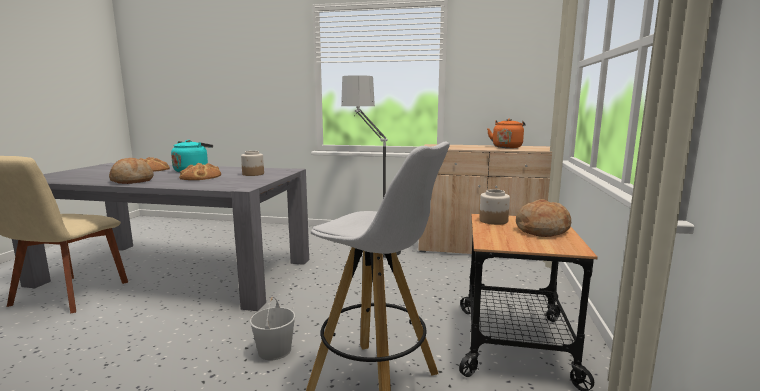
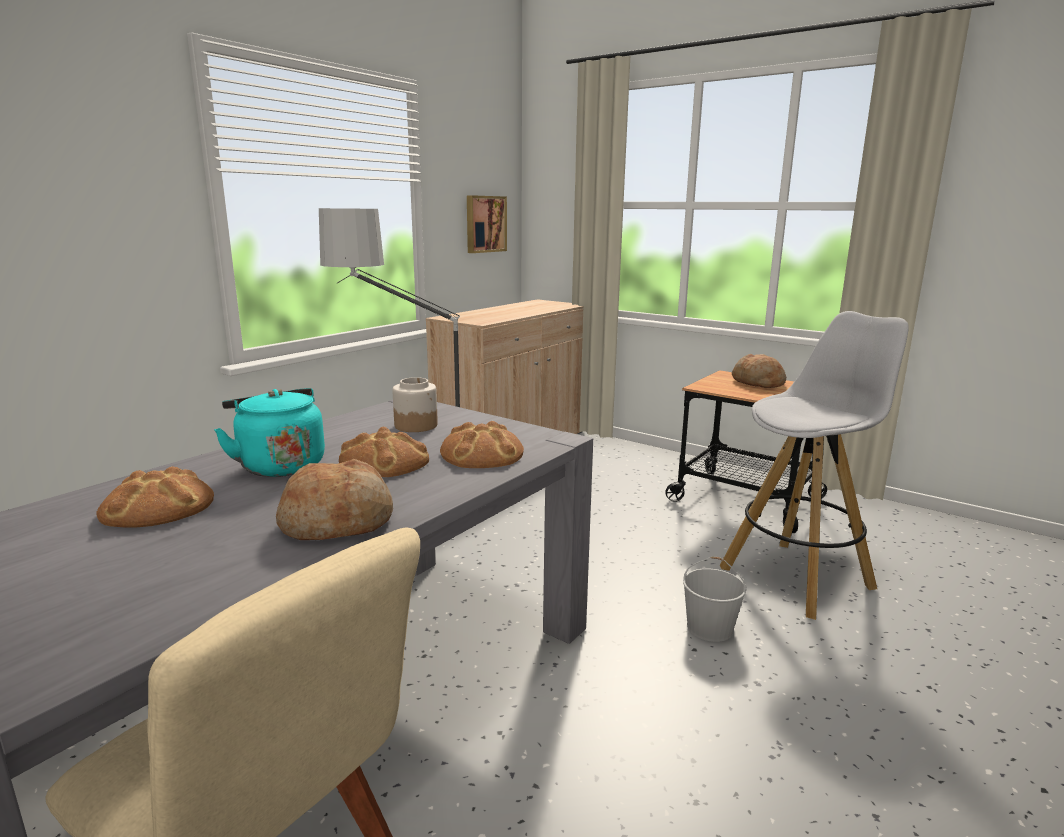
camera: 65 degrees left, 5 degrees up
(214, 183) = (482, 453): none -> bread
(493, 221) = (718, 387): jar -> none
(507, 147) = (523, 307): orange kettle -> none
(510, 87) = (485, 224): none -> picture

